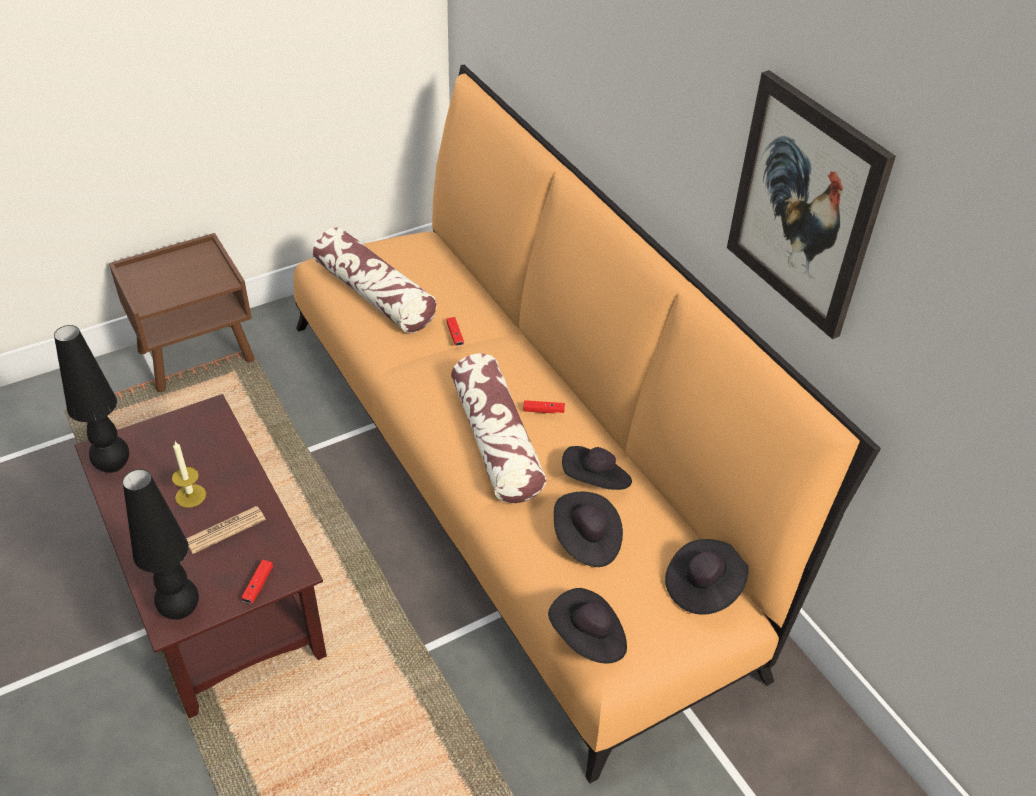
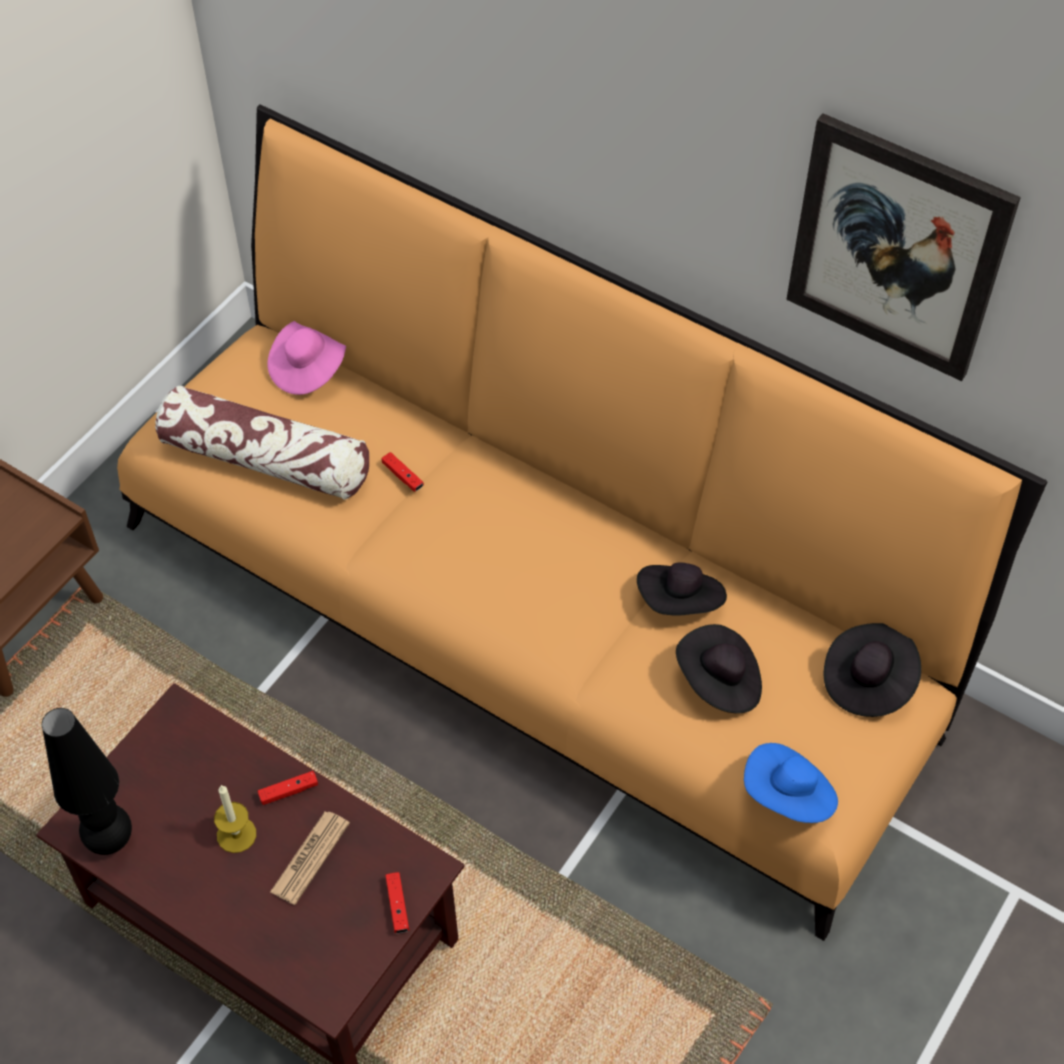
camera: 25 degrees left, 10 degrees up
(180, 610) = (330, 978): black table lamp -> none
(439, 257) = (308, 368): none -> pink hat
(496, 442) = (545, 602): pillow -> none
(543, 410) = (572, 536): red game controller -> red game controller (288, 791)
(588, 639) = (788, 796): black hat -> blue hat

